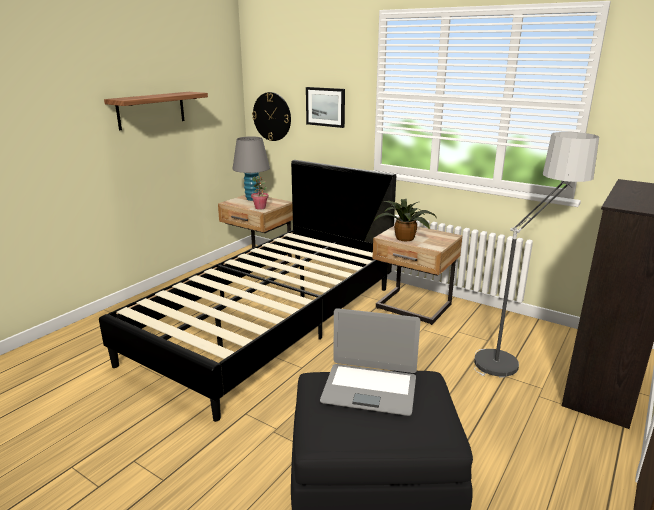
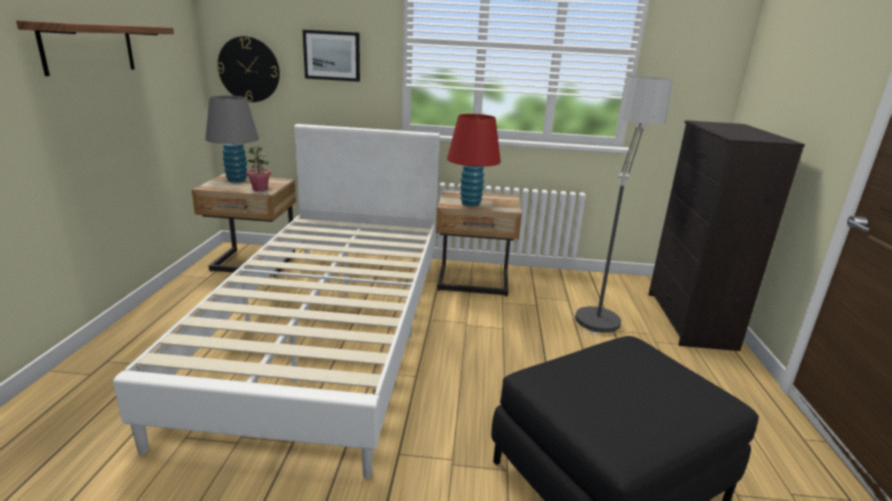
camera: 30 degrees left, 0 degrees up
(269, 322) = (328, 332): black bed -> white bed
(369, 389) = (604, 371): laptop -> none
(405, 238) = (470, 203): potted plant -> red table lamp

